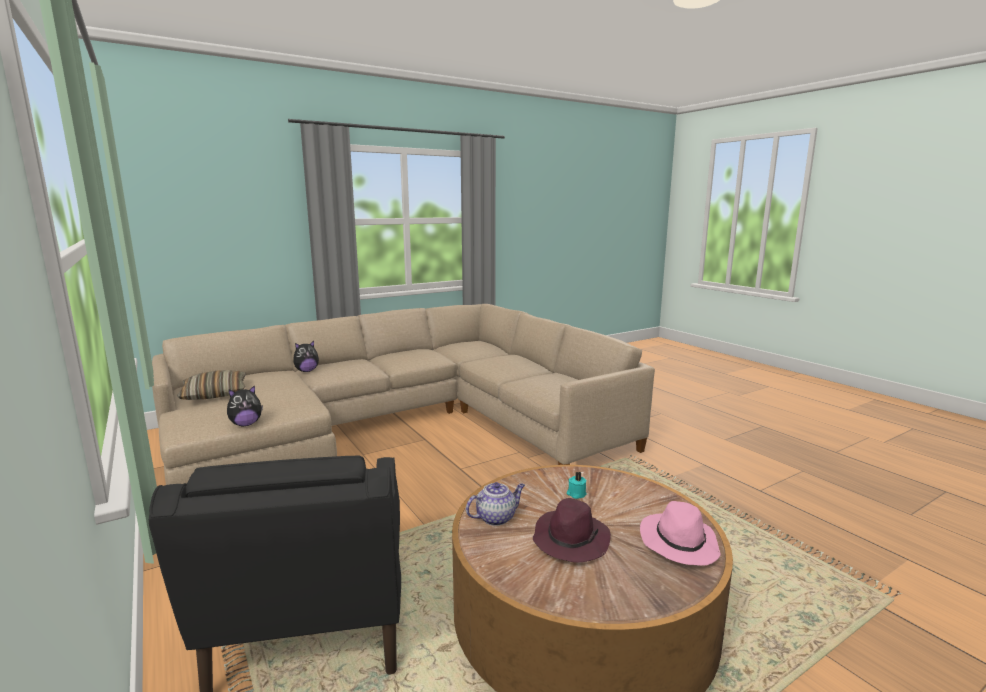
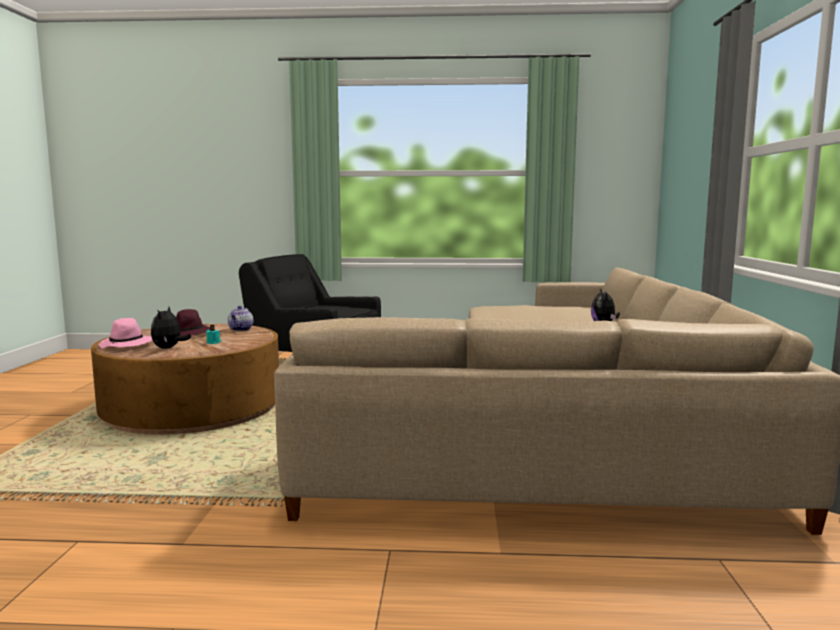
camera: 125 degrees right, 5 degrees down
(214, 394) = (548, 306): pillow -> none
(246, 424) = (480, 314): plush toy -> plush toy (169, 348)

